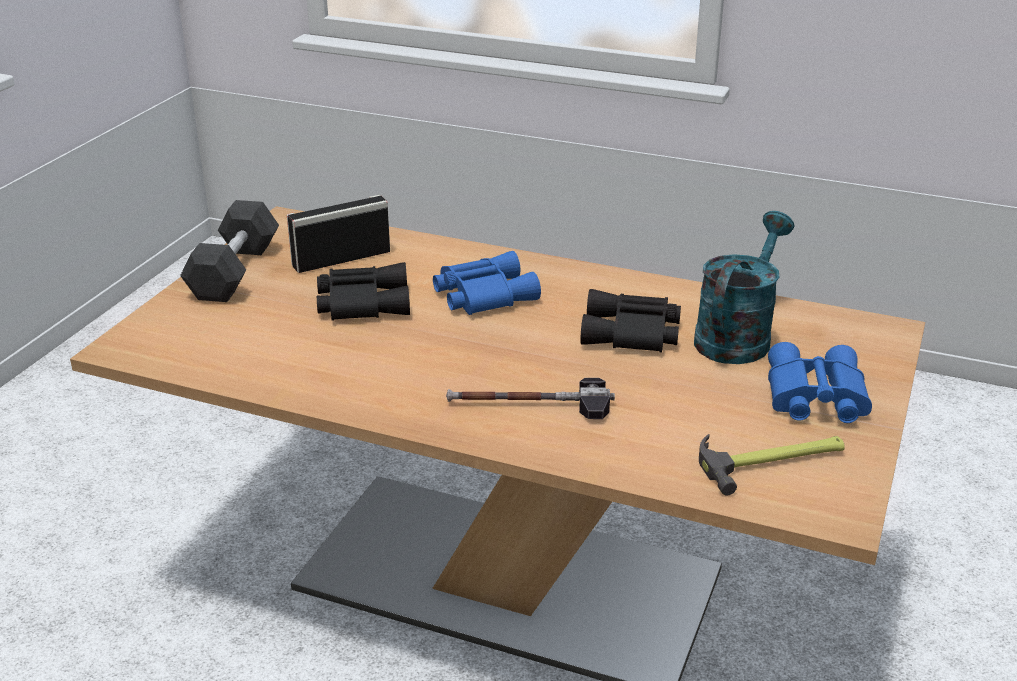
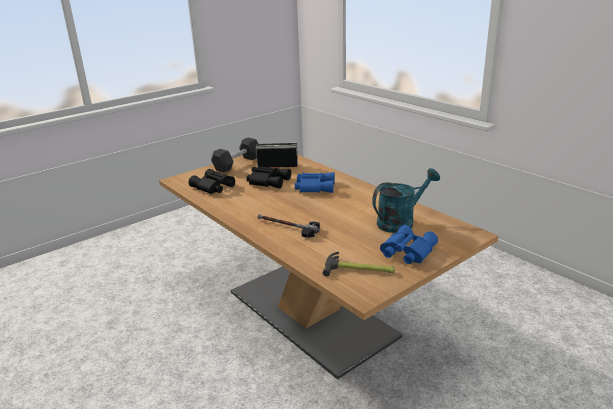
camera: 30 degrees right, 5 degrees down
(632, 334) = (356, 212): black binoculars -> black binoculars (213, 187)

